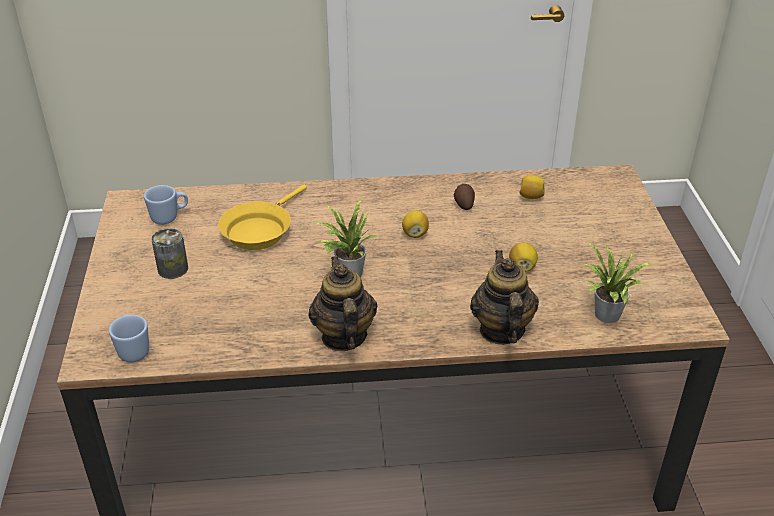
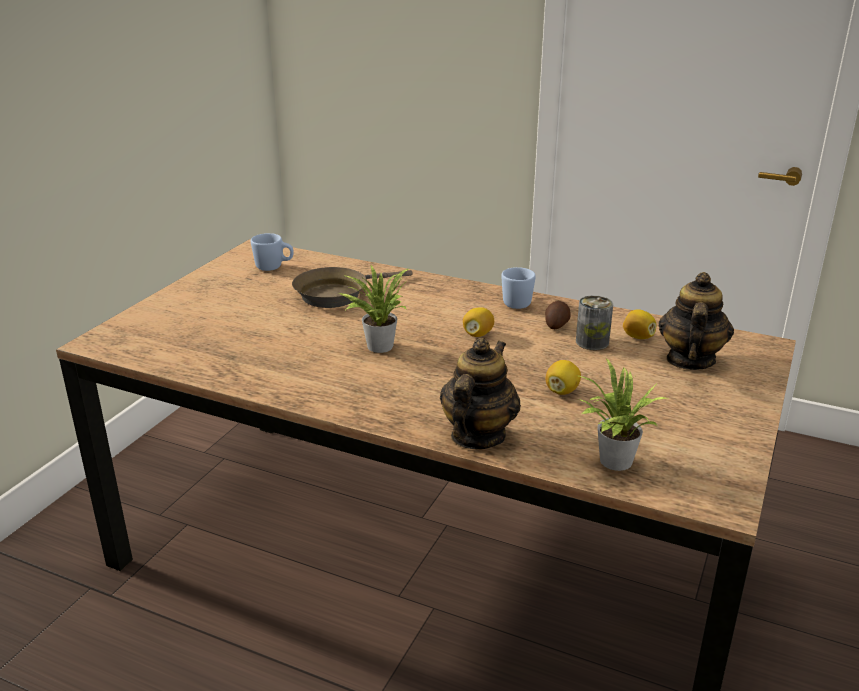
camera: 30 degrees right, 10 degrees down
(133, 349) = (135, 345): blue mug -> blue mug (517, 302)
(173, 269) = (233, 301): can -> can (592, 342)
(259, 230) = (337, 294): yellow frying pan -> brown frying pan
(343, 336) = (315, 391): teapot -> teapot (689, 360)

